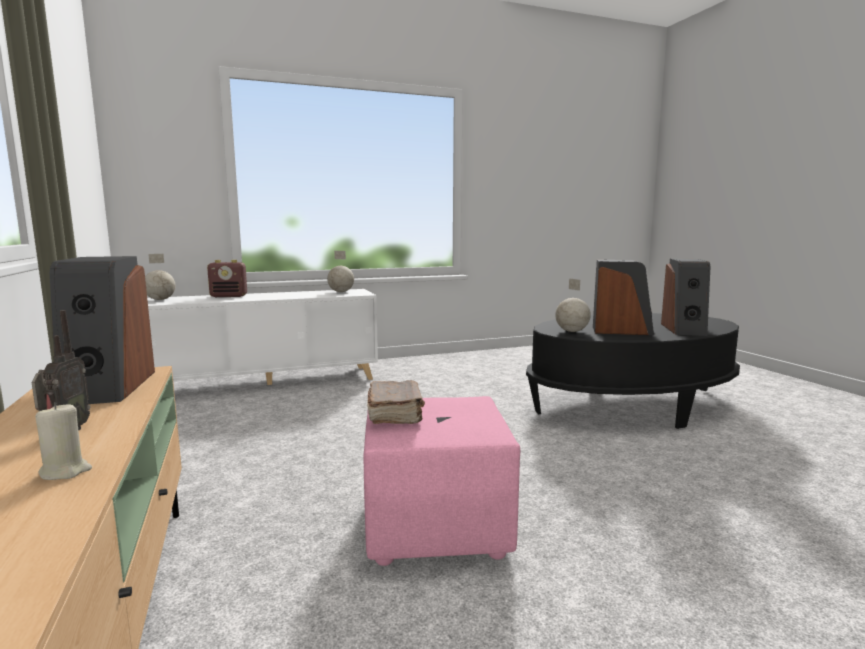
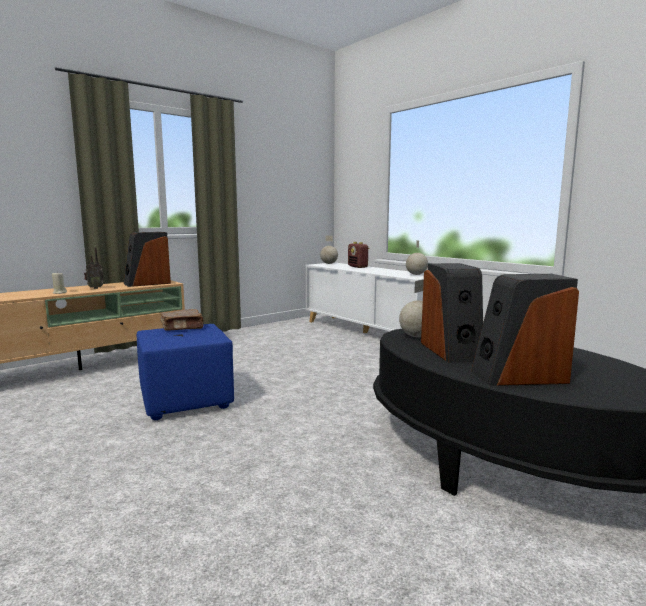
camera: 70 degrees right, 0 degrees up
(434, 526) = (186, 400): pink ottoman -> blue ottoman

